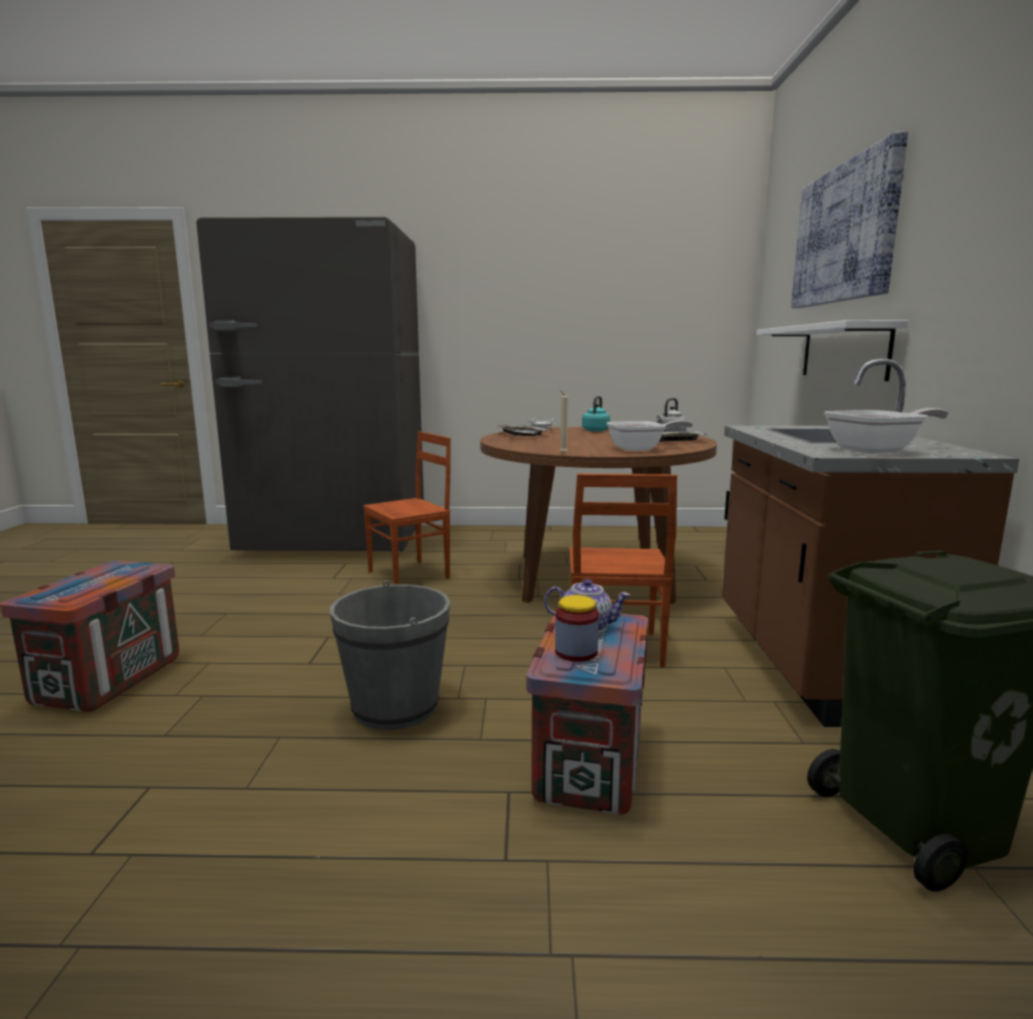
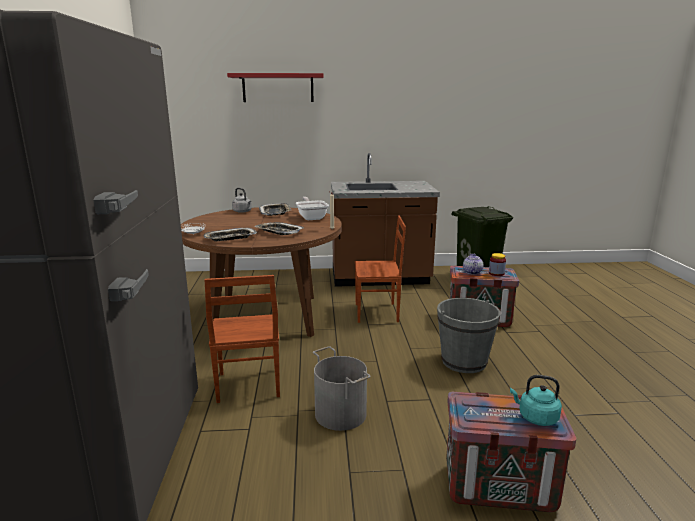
camera: 95 degrees left, 5 degrees up
(323, 612) = (341, 414): none -> grey bucket
(410, 574) = (247, 386): brown chair -> brown chair turned 150 degrees counterclockwise
(548, 442) = (279, 232): none -> tray
(596, 430) = (210, 223): turquoise kettle -> turquoise kettle (535, 417)
(844, 351) = (292, 148): white shelf -> none
(846, 234) = (278, 88): picture -> red shelf
(878, 450) = (417, 186): frying pan -> none

